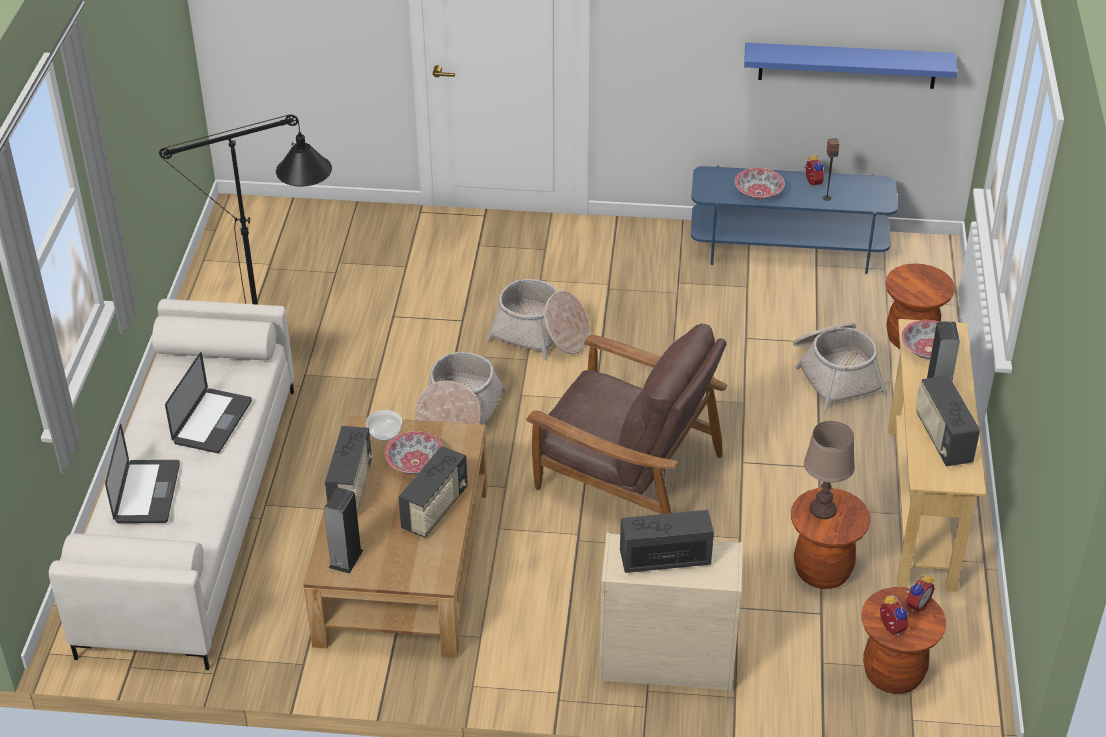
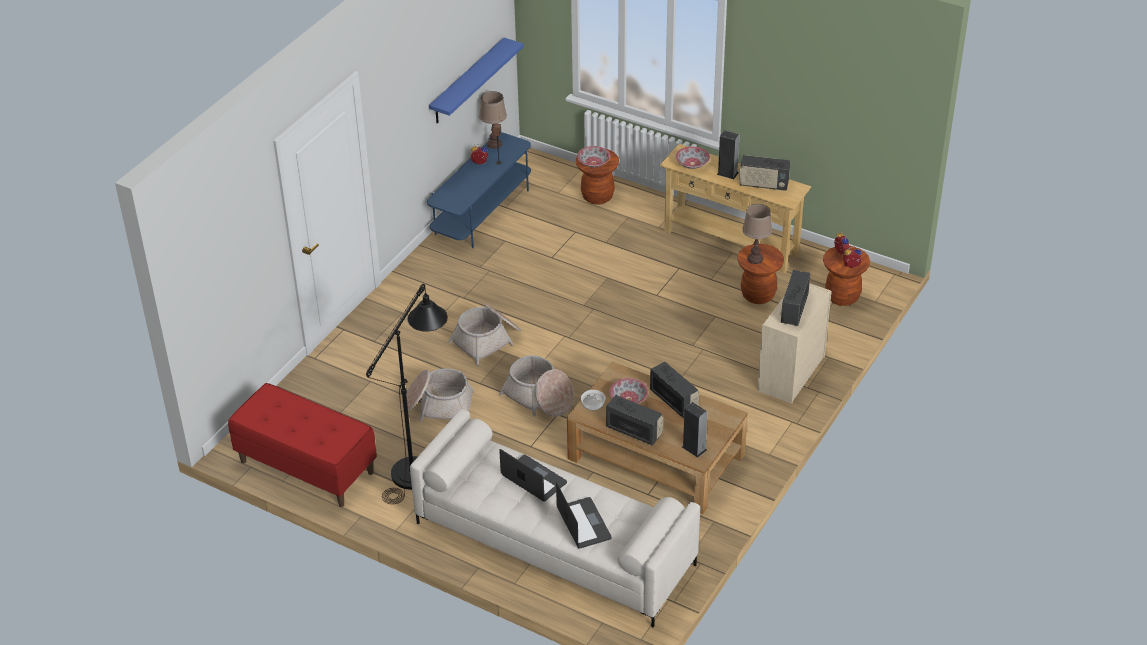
camera: 65 degrees left, 0 degrees up
(147, 493) = (583, 524): laptop -> laptop turned 45 degrees clockwise
(233, 269) = (306, 467): none -> red bench
(626, 471) = (635, 342): brown armchair -> none
(758, 193) = (473, 186): bowl -> bowl (594, 163)
(835, 373) = (606, 234): basket -> basket (438, 405)
(863, 182) = (494, 144): none -> brown table lamp

